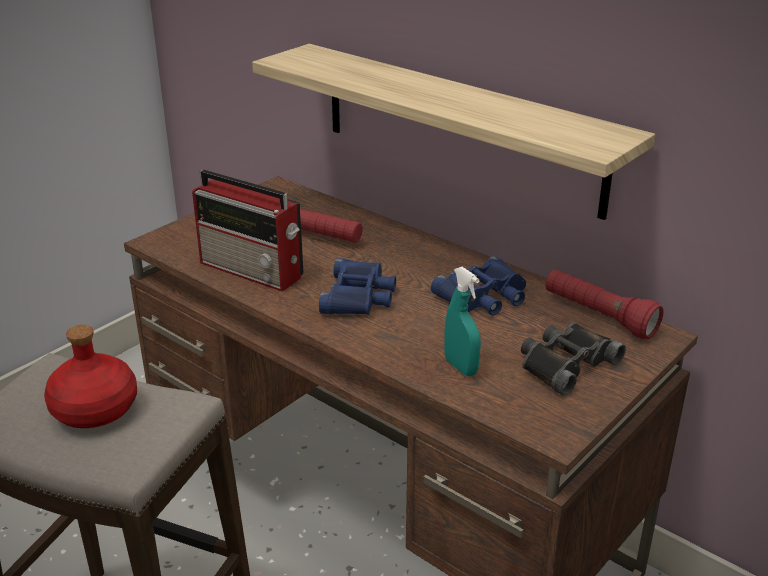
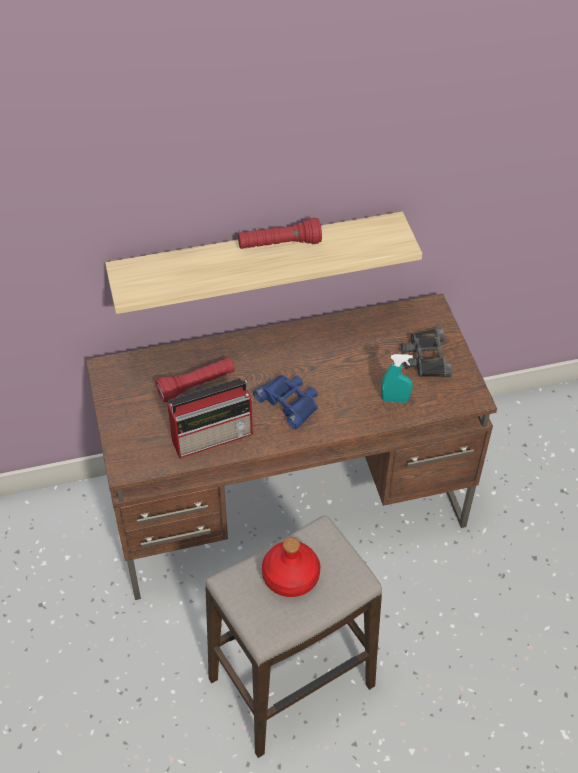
camera: 55 degrees left, 20 degrees up
(484, 296) = (338, 349): blue binoculars -> none
(598, 316) = (396, 317): red flashlight -> red flashlight (279, 245)

